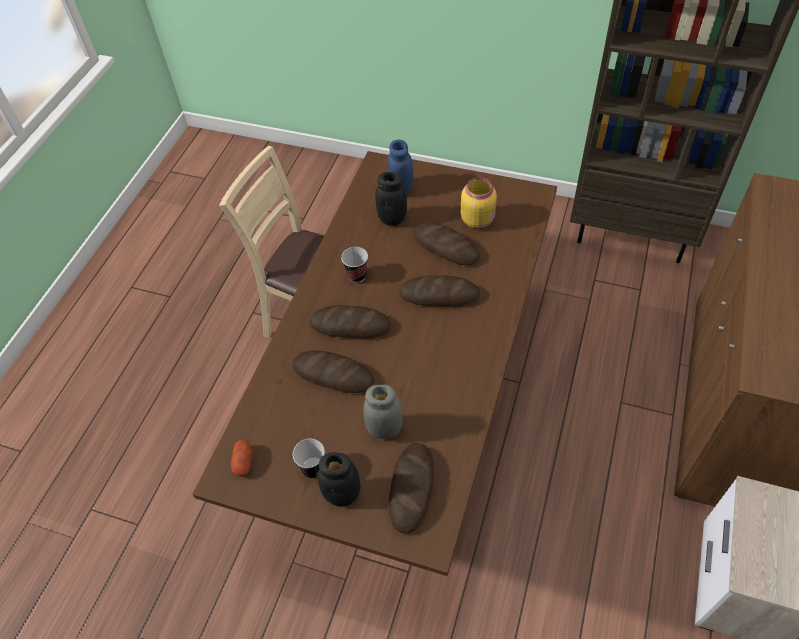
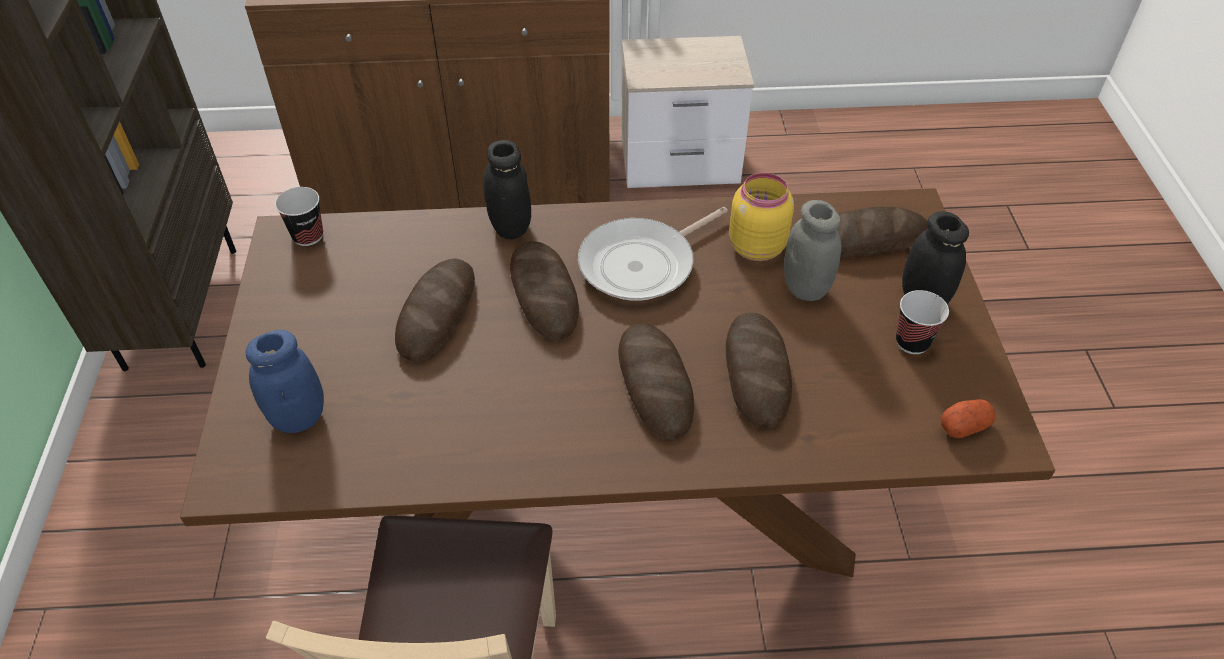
camera: 115 degrees left, 5 degrees down
(357, 275) = (544, 412): cup -> cup (308, 236)
(392, 219) = (388, 405): black jar -> black jar (510, 227)
(443, 349) = (642, 264): none -> frying pan
(478, 219) = (360, 289): yellow jar -> yellow jar (754, 246)

